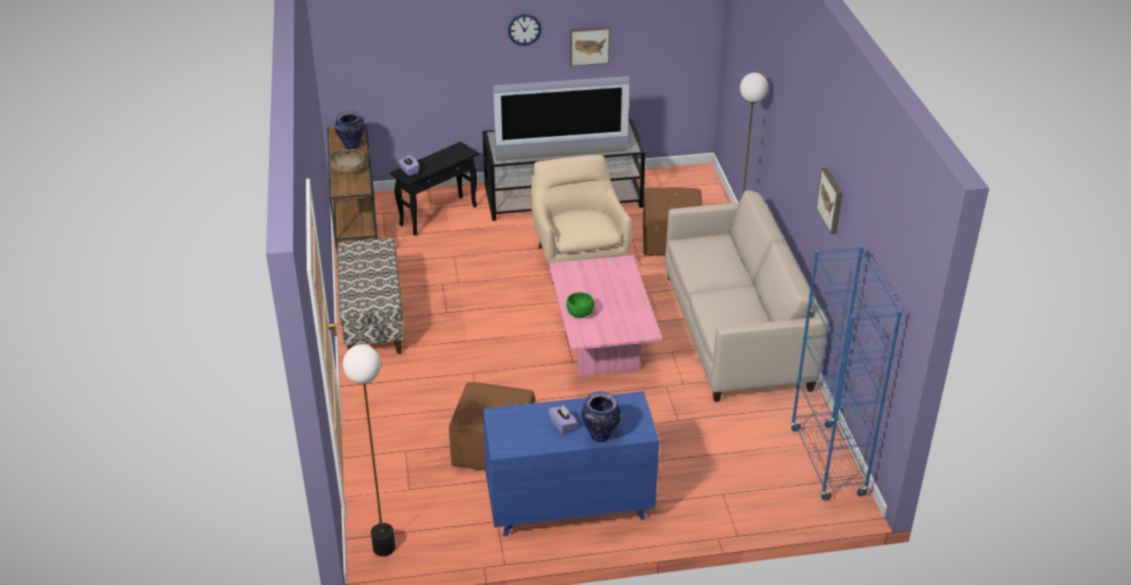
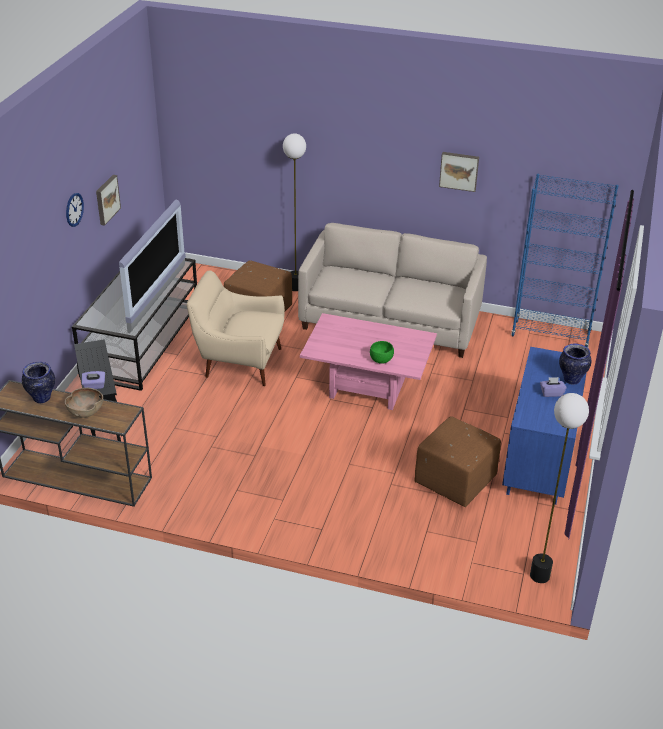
camera: 65 degrees left, 0 degrees up
(372, 320) = (229, 503): bench -> none

